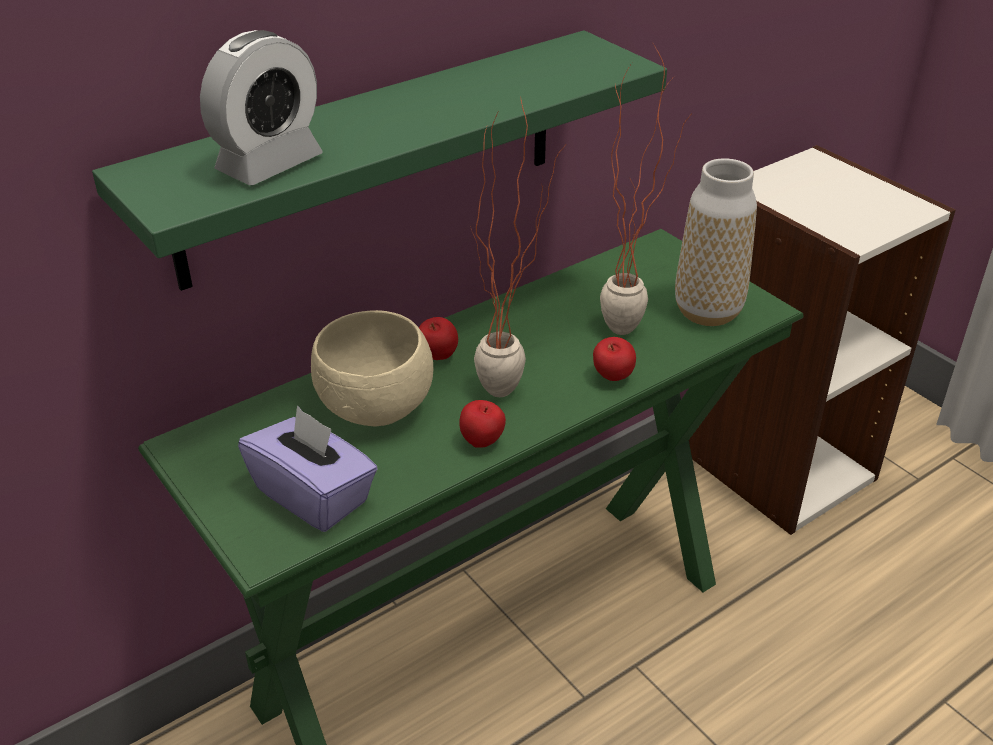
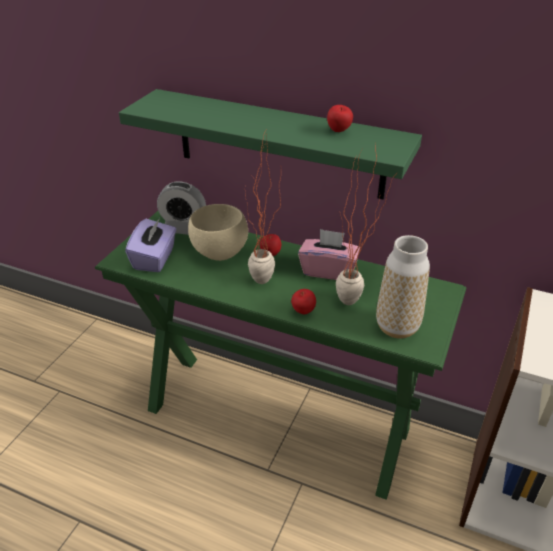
camera: 60 degrees right, 0 degrees up
(269, 164) = (189, 112): alarm clock -> alarm clock (184, 229)
(482, 442) = (220, 289): apple -> apple (339, 131)
(532, 318) = (328, 270): none -> pink tissue box

